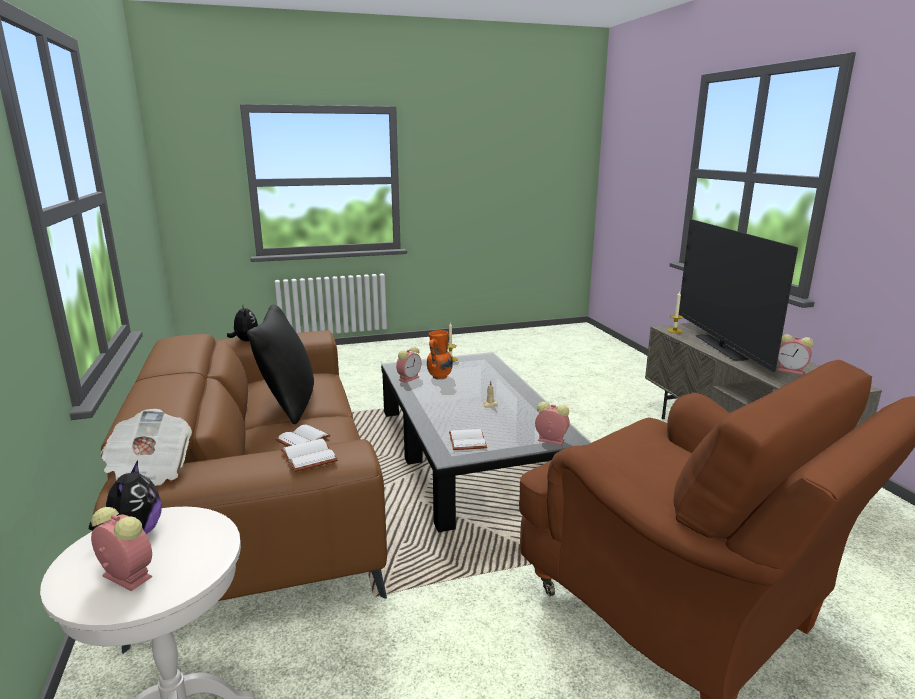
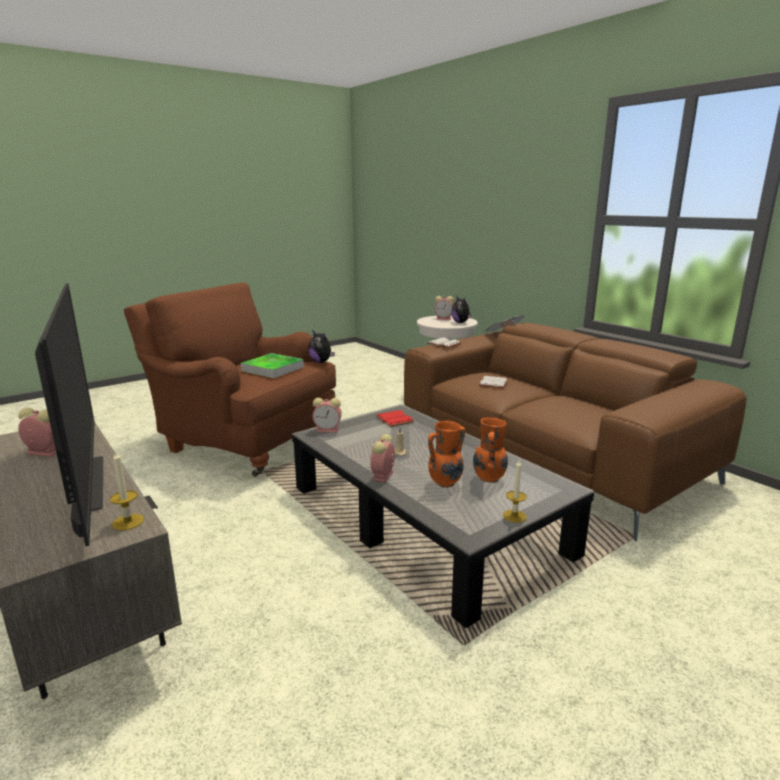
camera: 160 degrees right, 0 degrees up
(245, 341) = (677, 394): plush toy -> plush toy (321, 362)
(288, 404) = (552, 400): black pillow -> none
(409, 378) = (521, 471): alarm clock -> alarm clock (383, 476)
(466, 441) = (395, 420): white book -> red book
(473, 379) = (445, 483): none -> orange vase
(628, 454) = (272, 369): none -> tray

